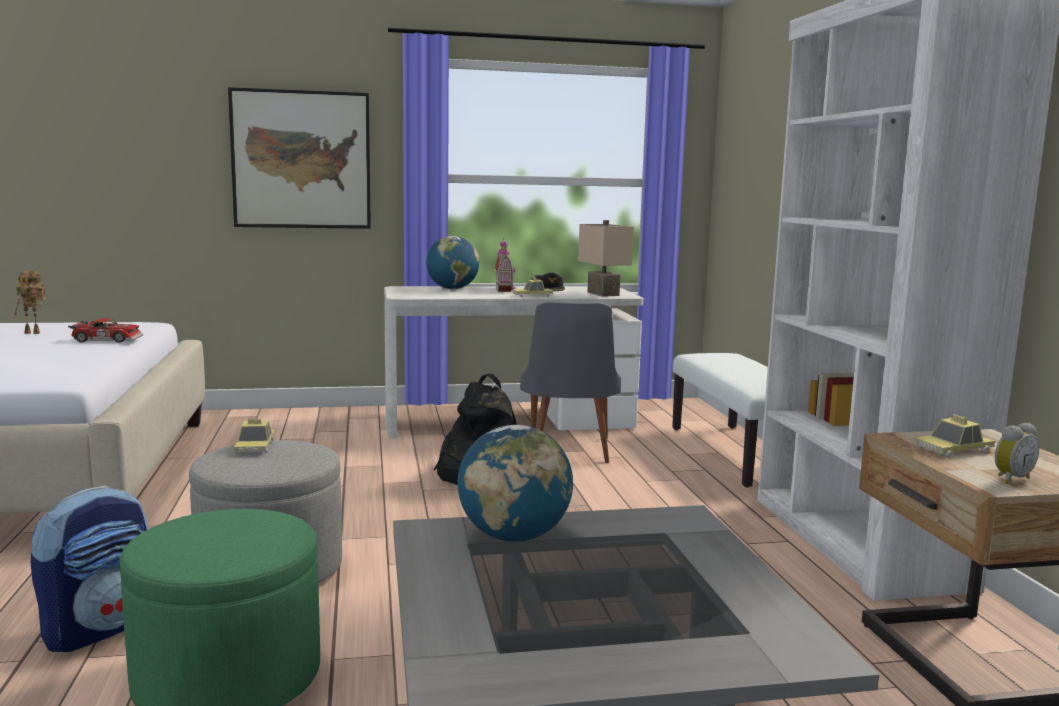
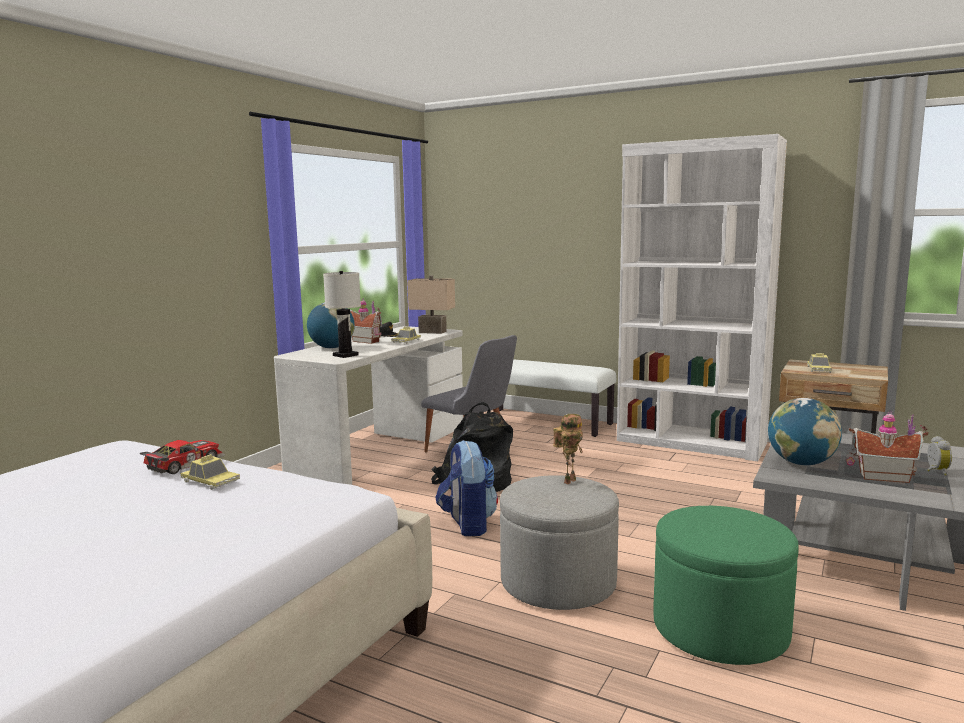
camera: 50 degrees left, 0 degrees up
(34, 333) = (55, 487): toy robot -> toy robot (569, 480)
(100, 628) = (599, 664): backpack -> backpack (467, 524)
(255, 446) = (531, 490): toy car -> toy car (210, 481)
(301, 160) = (177, 242): picture -> none
(425, 294) = (345, 355): none -> white table lamp
(526, 593) = (882, 476): none -> toy house
(1010, 479) = (866, 373): alarm clock -> alarm clock (935, 471)

